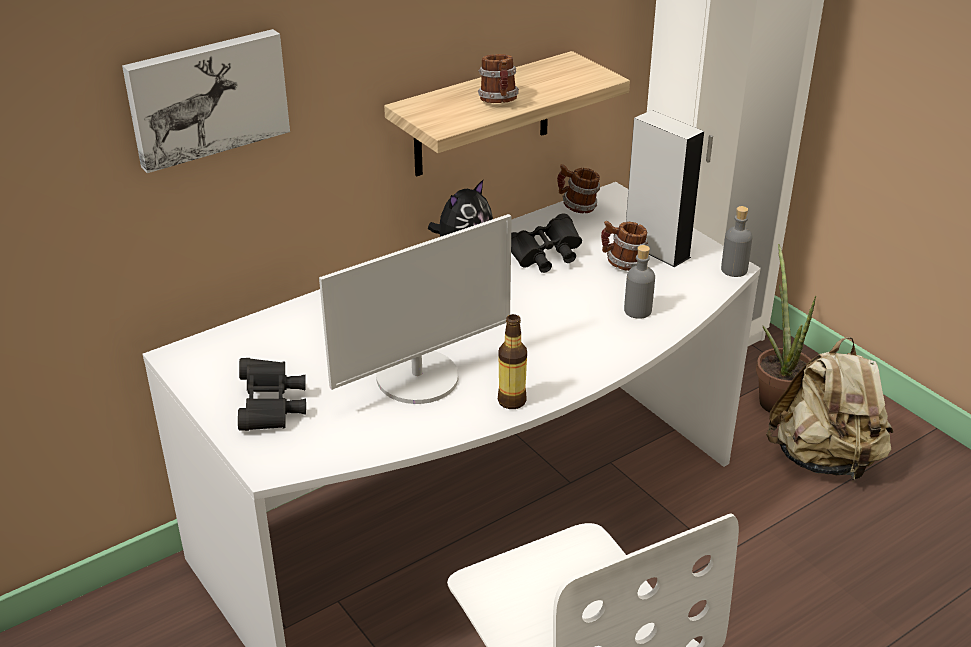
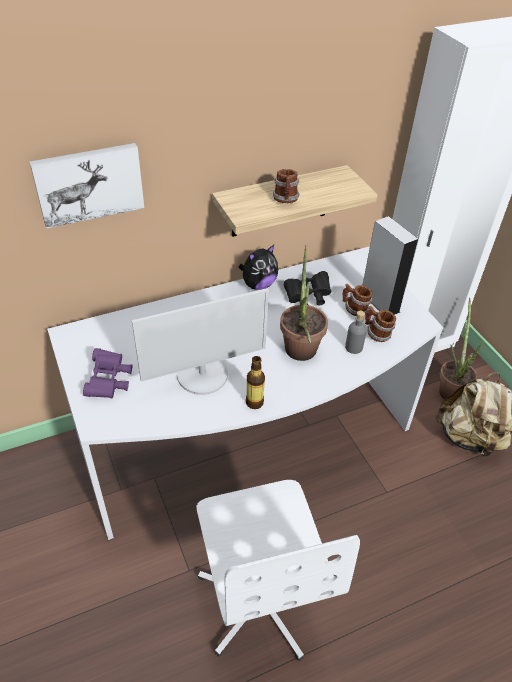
camera: 10 degrees right, 10 degrees up
(272, 408) = (109, 382): black binoculars -> purple binoculars
(559, 331) = (300, 355): none -> potted plant
(577, 207) = (339, 262): mug -> mug (377, 334)
(734, 270) = (425, 326): grey bottle -> none

